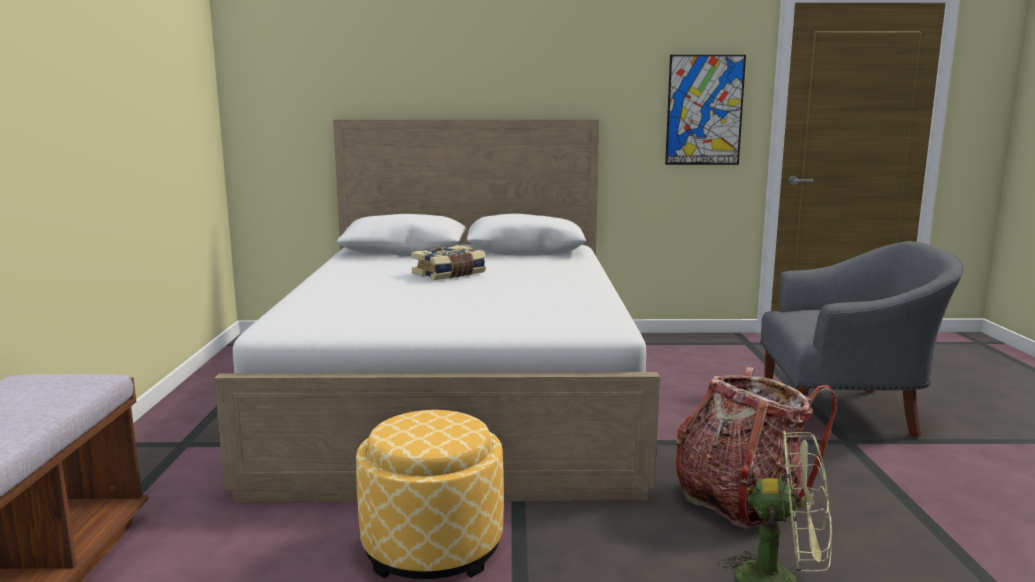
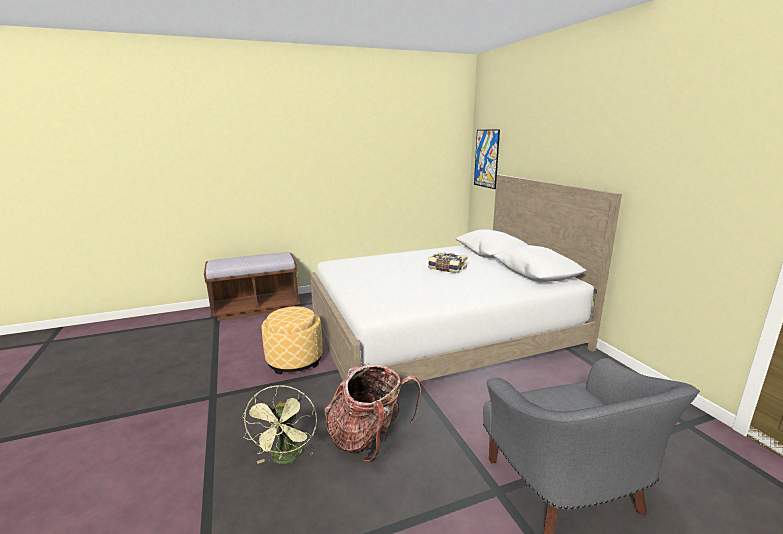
camera: 70 degrees right, 5 degrees up
(704, 110) = (716, 199): picture -> picture (486, 158)

